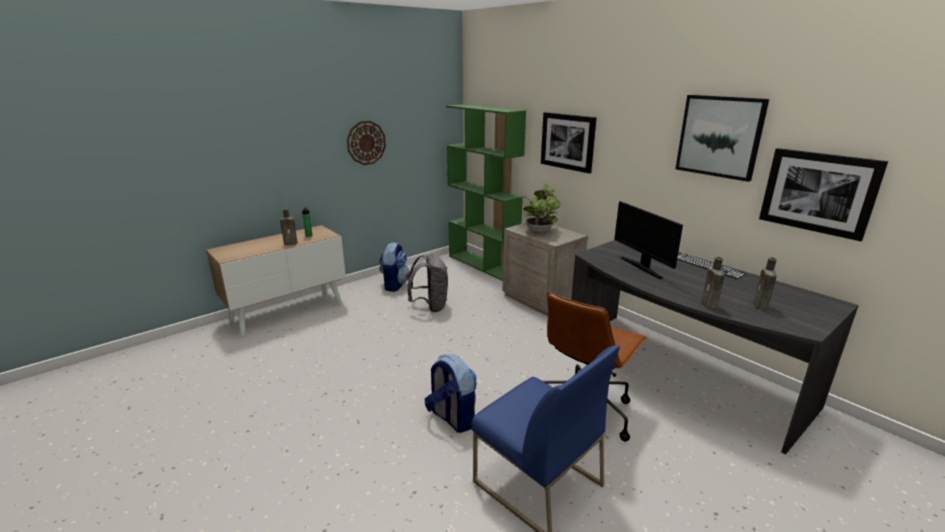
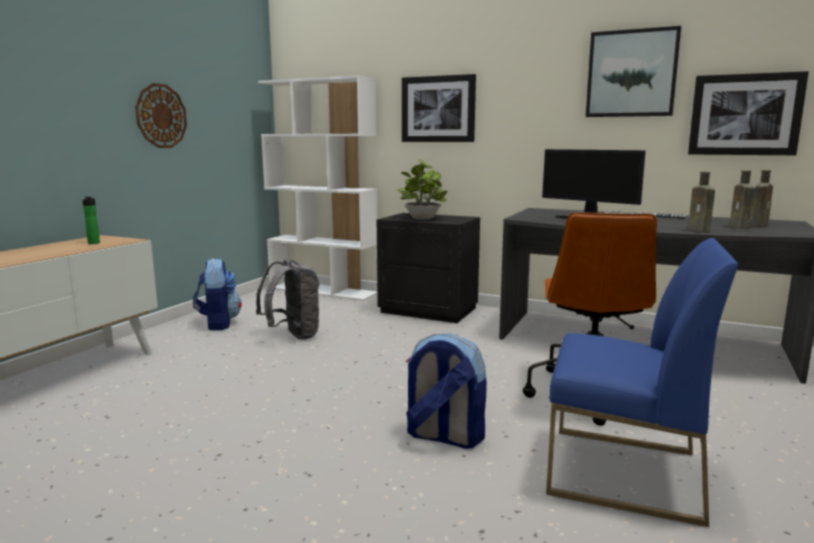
camera: 25 degrees left, 10 degrees down
(291, 243) = (72, 250): brown bottle -> brown bottle (759, 226)
(483, 264) = (324, 291): green bookcase -> white bookcase
(541, 299) = (429, 310): beige nightstand -> black nightstand

